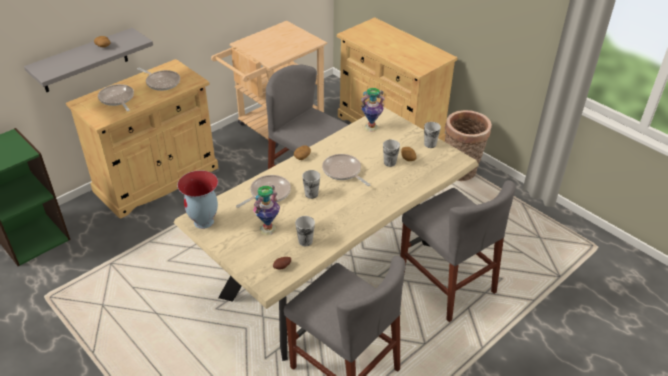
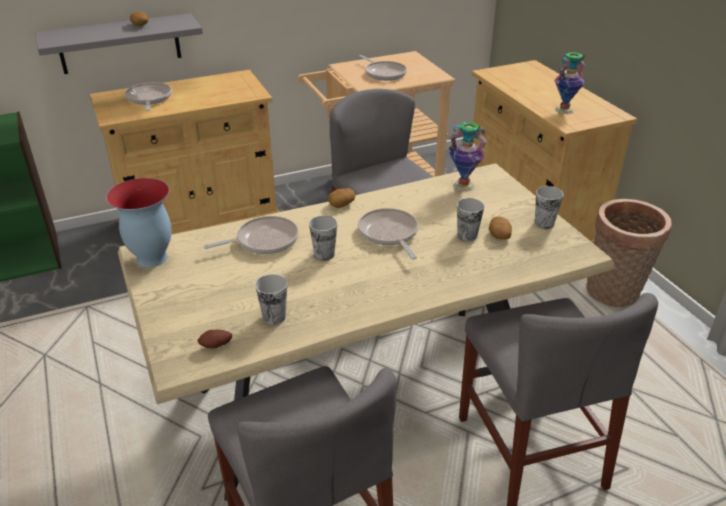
camera: 20 degrees right, 5 degrees down
(162, 82) = (214, 90): frying pan -> frying pan (384, 73)
(268, 229) = (231, 288): vase -> vase (564, 110)

